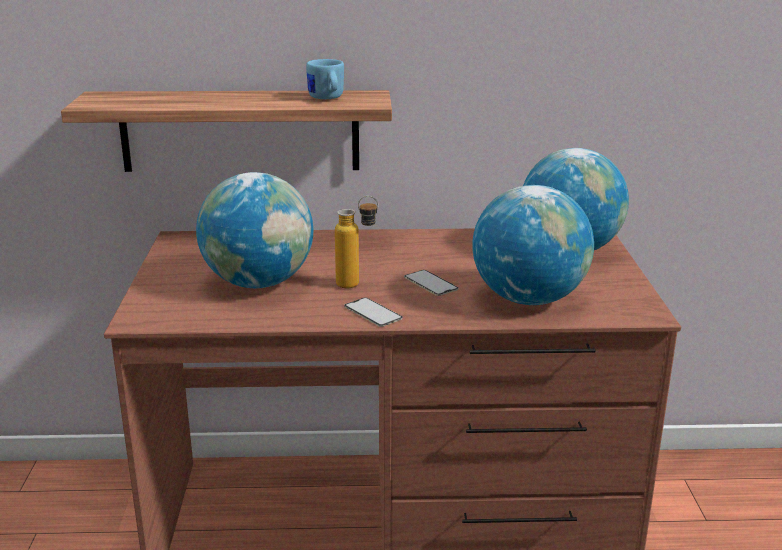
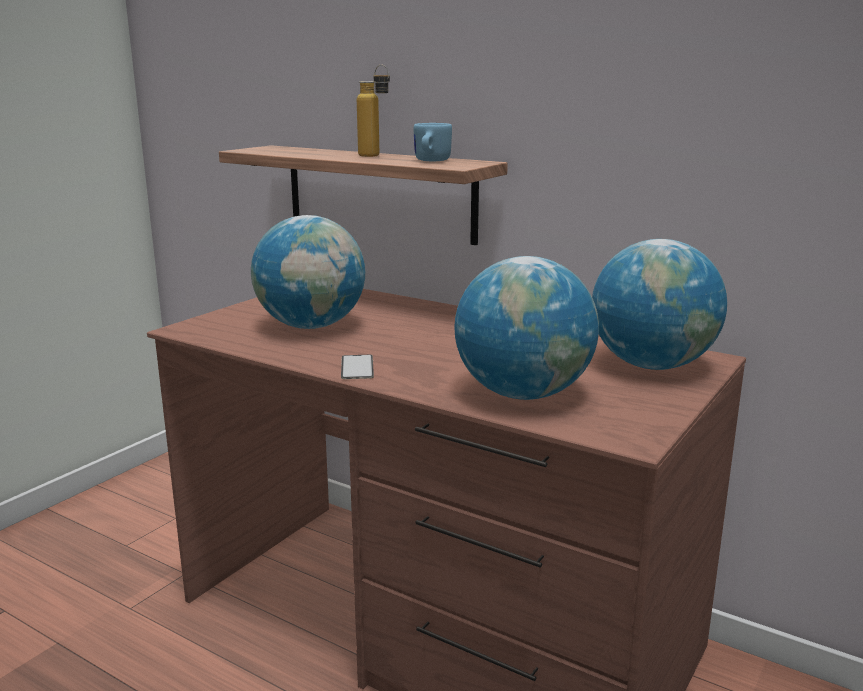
camera: 35 degrees right, 5 degrees down
(357, 284) = (385, 345): bottle -> bottle (375, 156)
(430, 283) = (452, 359): phone -> none

